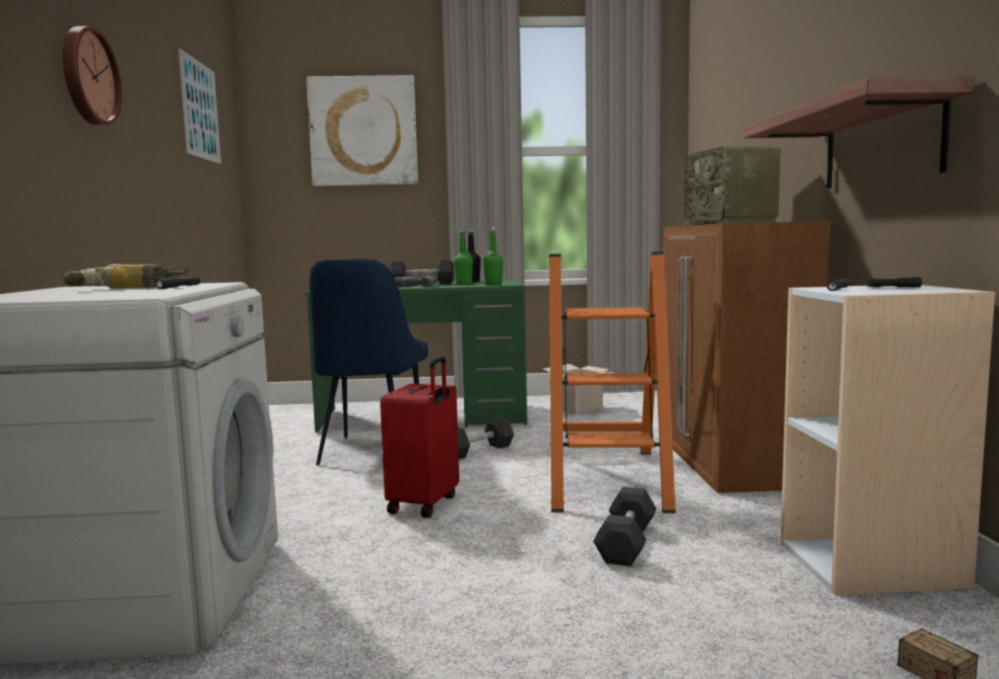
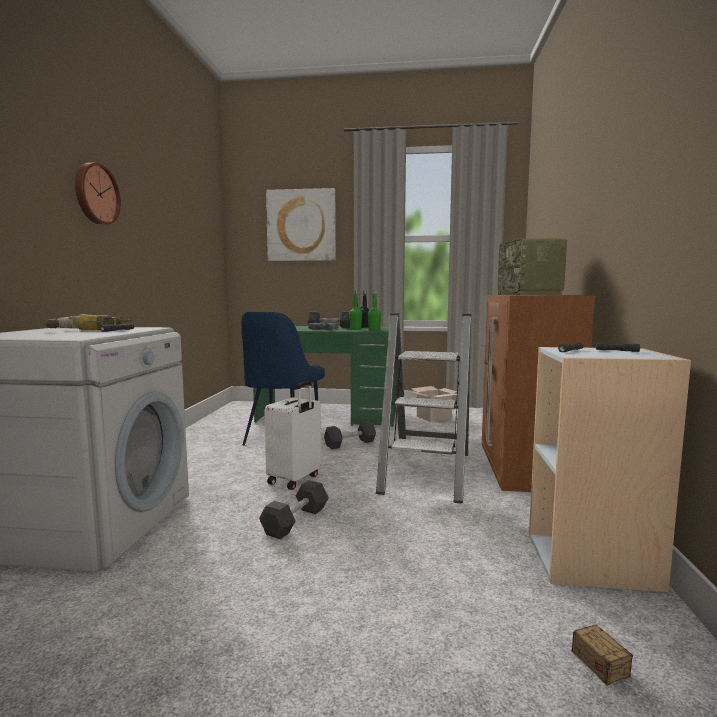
camera: 10 degrees right, 0 degrees up
(200, 110) = (190, 213): picture -> none
(425, 504) = (295, 479): red suitcase -> white suitcase
(606, 478) = (427, 471): orange step ladder -> grey step ladder
(626, 543) = (415, 523): grey dumbbell -> grey dumbbell (295, 521)
(881, 143) = (629, 238): shelf -> none

